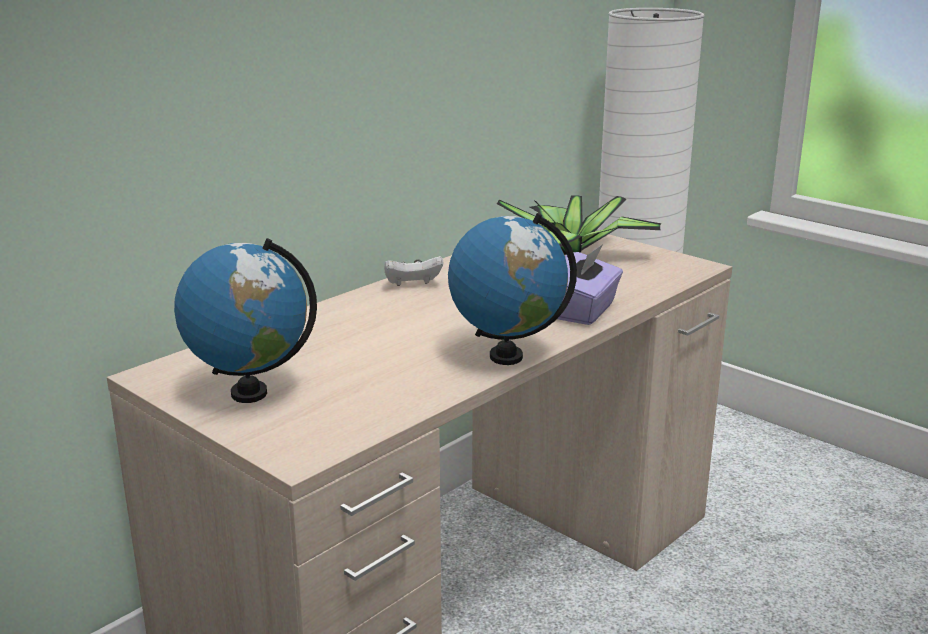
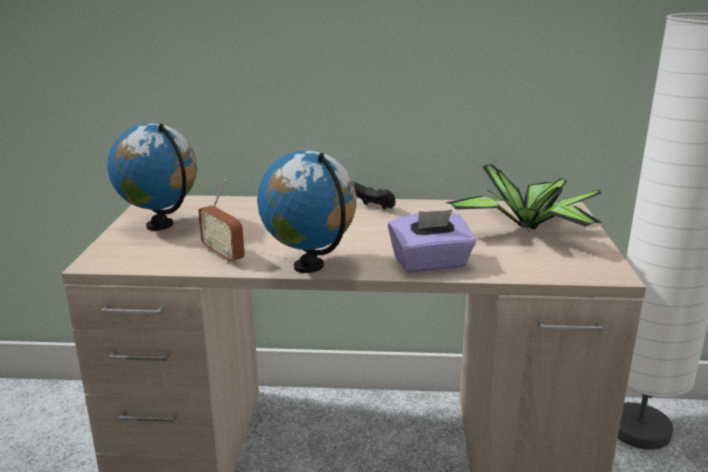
camera: 50 degrees right, 0 degrees up
(406, 385) = (223, 255): none -> radio
(412, 285) = (374, 207): white game controller -> black game controller

